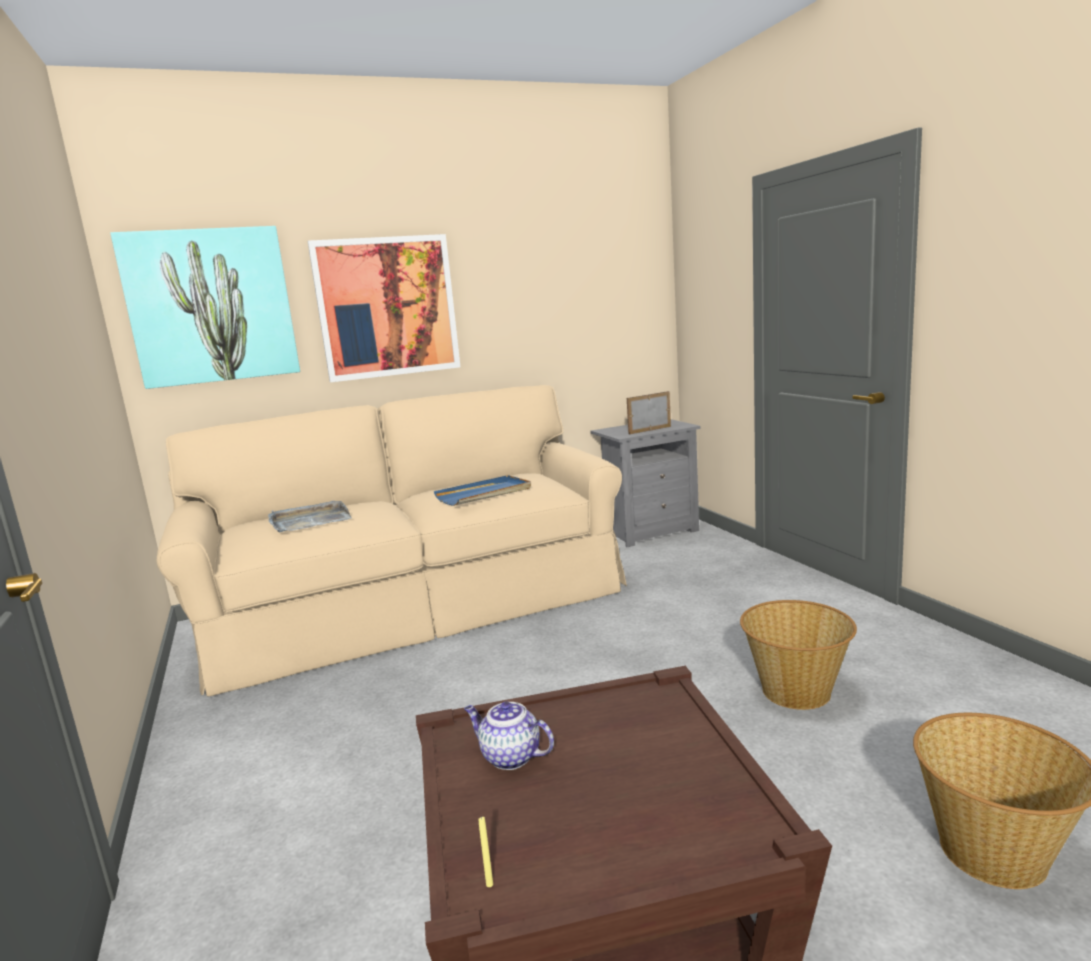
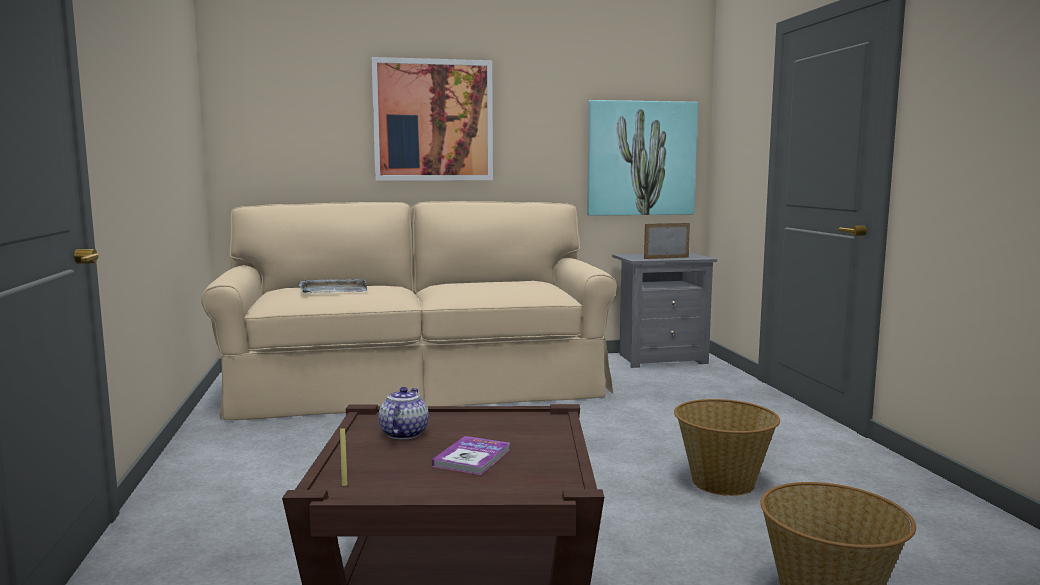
camera: 10 degrees right, 5 degrees down
(211, 306) = (285, 106): picture -> picture (641, 158)
(484, 494) = (488, 288): blue tray -> none
(509, 756) = (403, 433): teapot -> teapot turned 60 degrees clockwise
(619, 790) = (472, 457): none -> book

